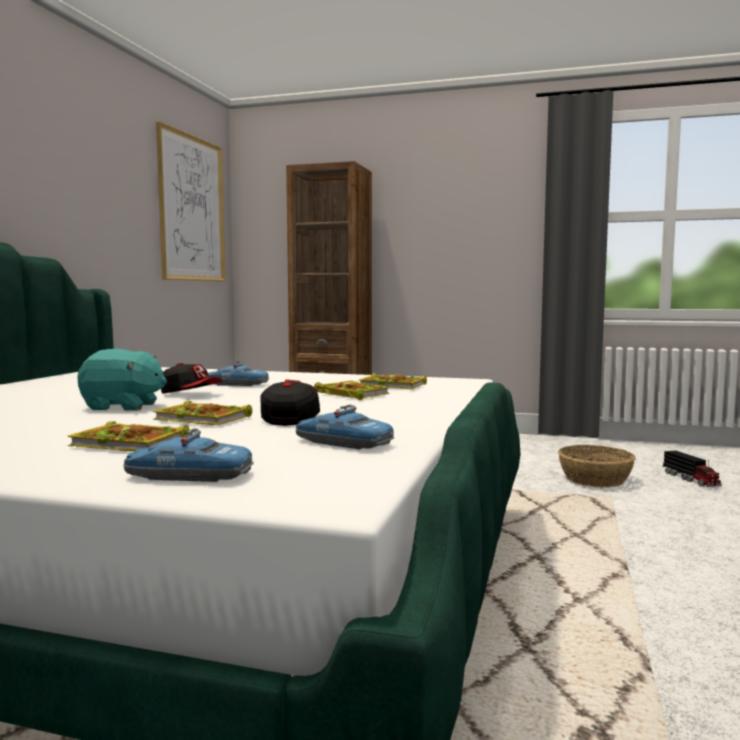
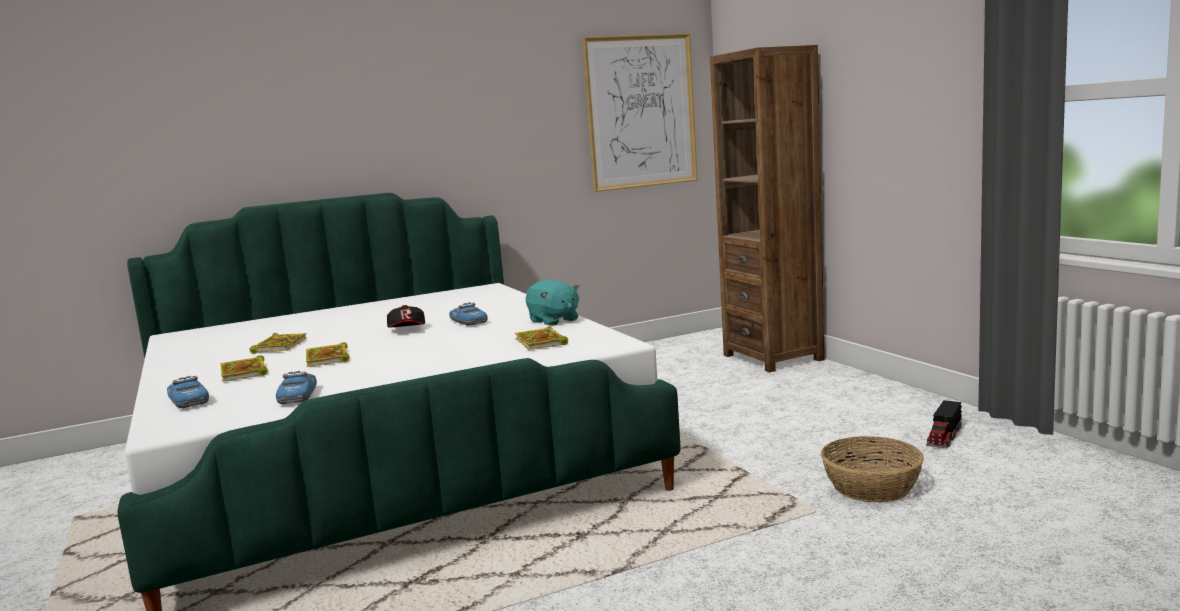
camera: 50 degrees right, 5 degrees up
(123, 406) = (341, 338): turquoise plush toy -> turquoise plush toy (553, 320)
(290, 418) = (358, 368): cap -> none
(350, 394) = (477, 348): book -> book (280, 346)
(691, 479) = (1001, 524): toy truck -> toy truck (944, 436)

